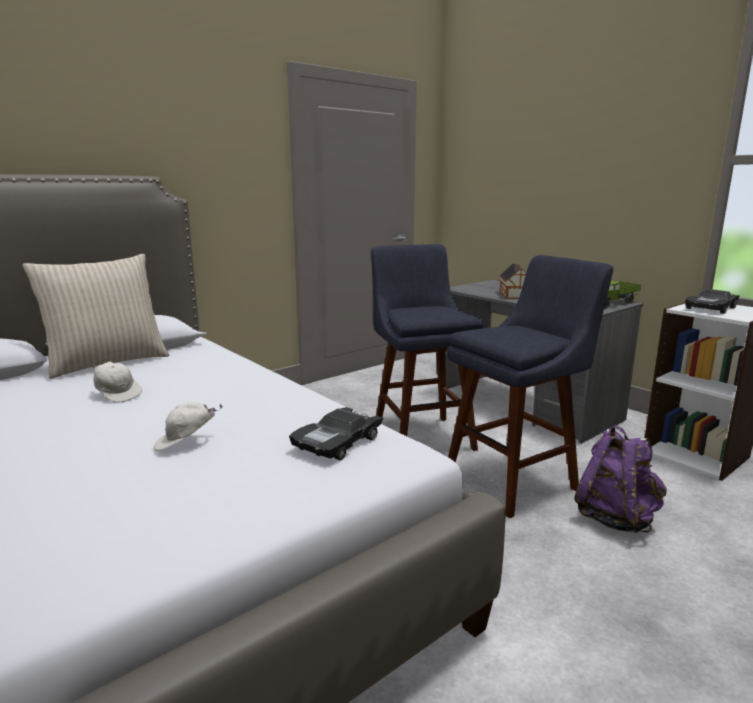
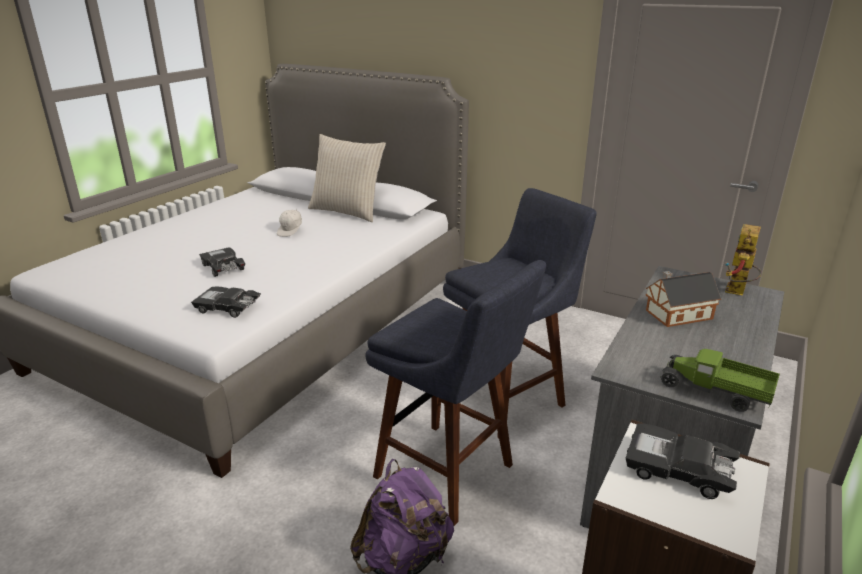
camera: 70 degrees right, 10 degrees up
(186, 442) = (223, 267): white cap -> black toy car
(490, 284) = (737, 292): none -> toy robot

